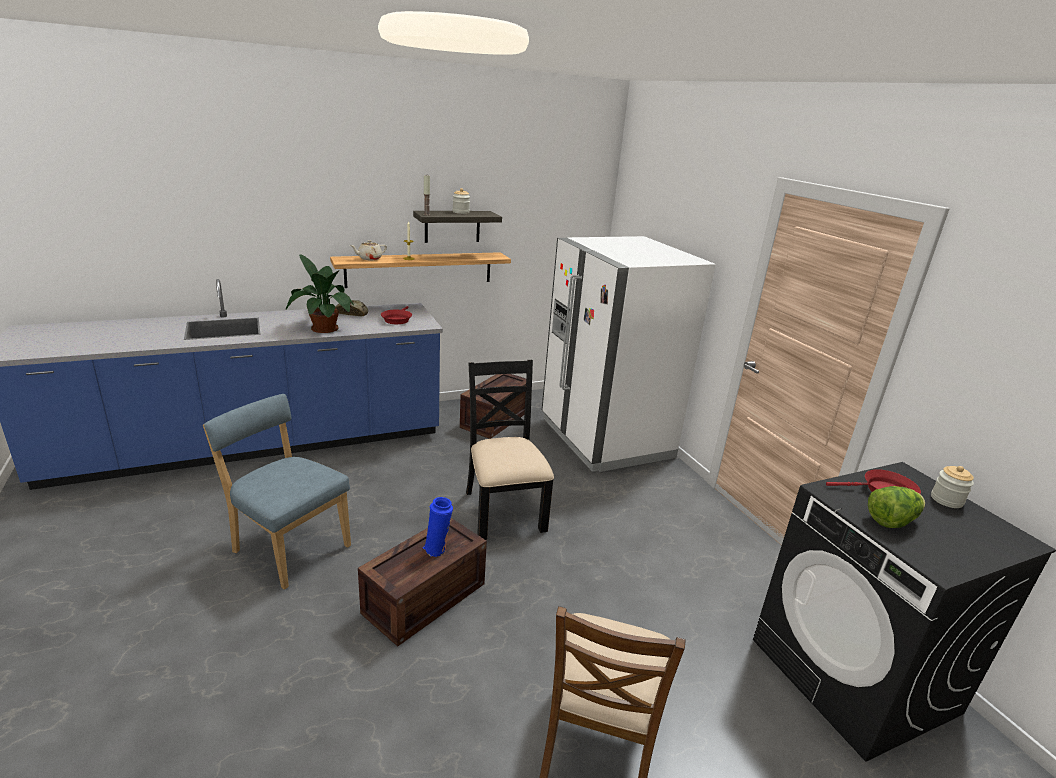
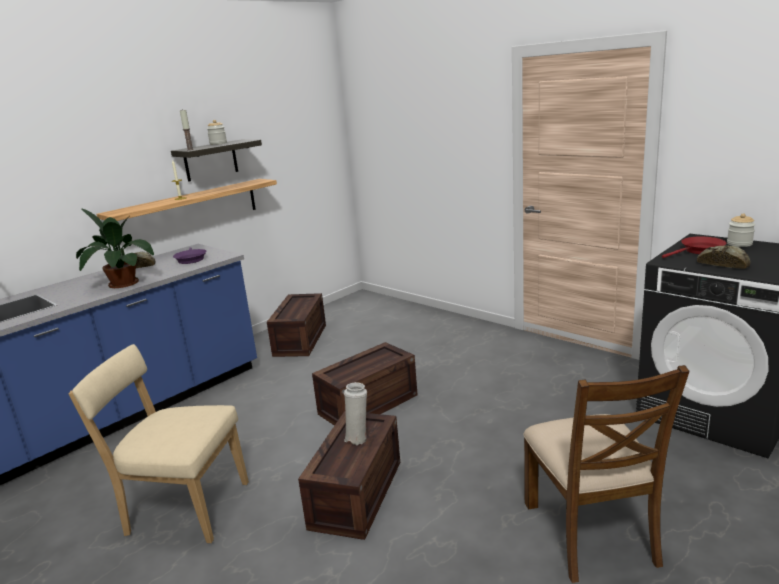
camera: 20 degrees left, 5 degrees down
(288, 547) = (183, 508): blue chair -> beige chair
(369, 258) = (140, 206): beige teapot -> none
(397, 319) = (190, 259): red frying pan -> purple frying pan
(437, 549) = (358, 438): blue vase -> white vase
(503, 510) = (368, 403): black chair -> crate
(605, 438) = (408, 324): white fridge -> none
(891, 521) = (723, 263): lettuce -> bread

